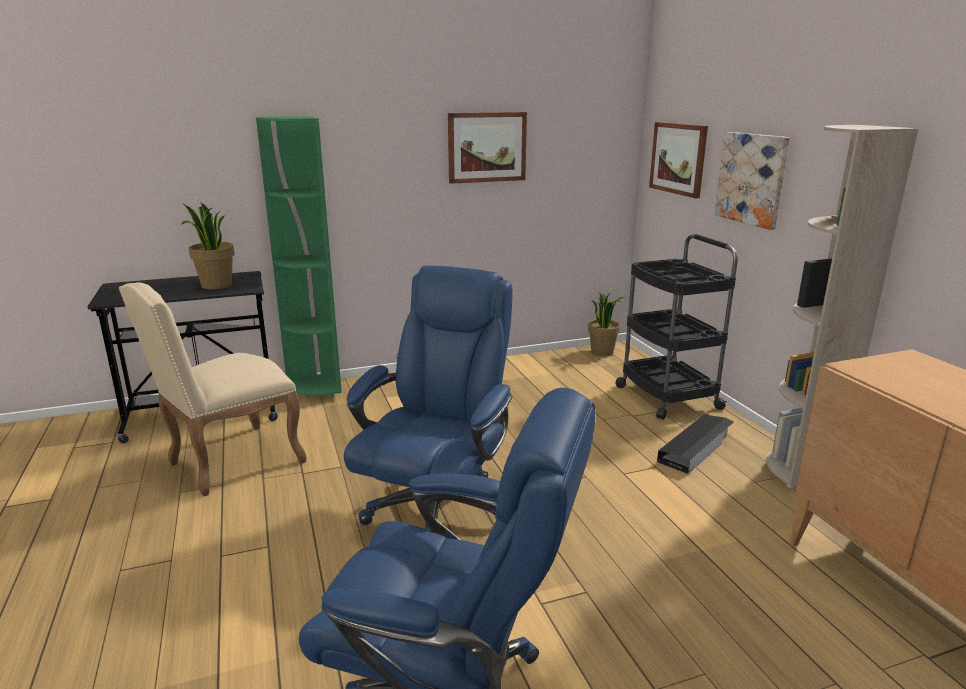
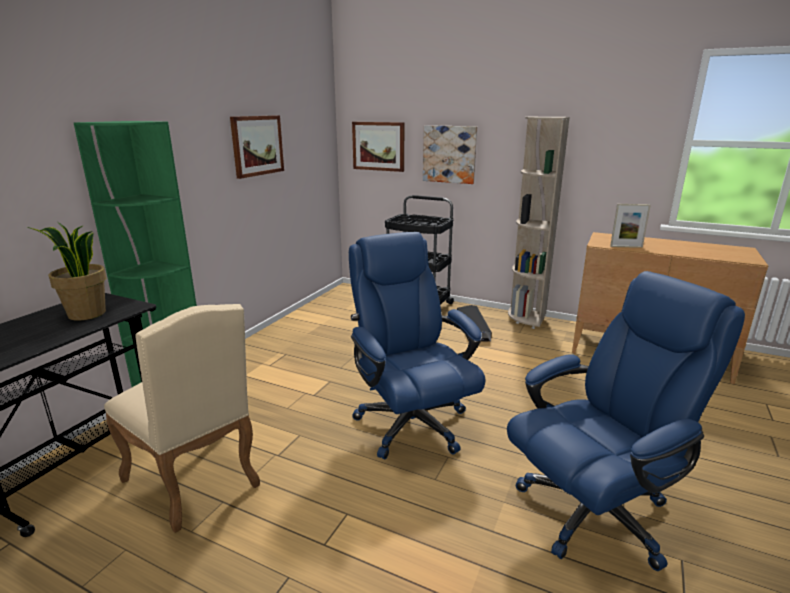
camera: 45 degrees left, 0 degrees up
(232, 461) = (197, 482): beige chair -> beige chair turned 45 degrees counterclockwise
(602, 352) = (342, 293): potted plant -> none
(898, 385) = (626, 247): none -> picture frame

